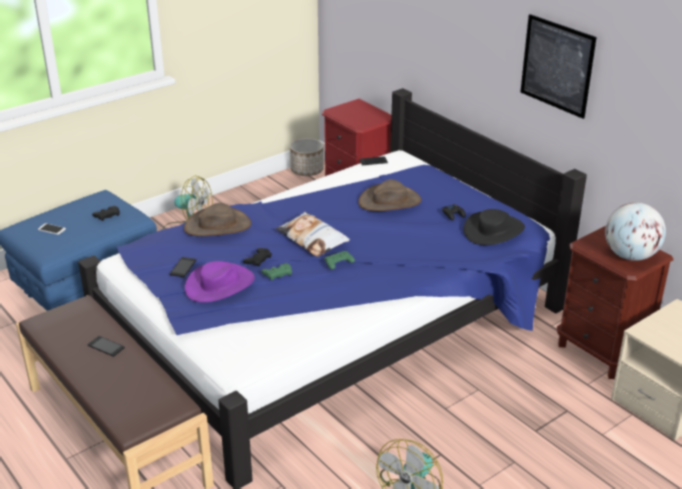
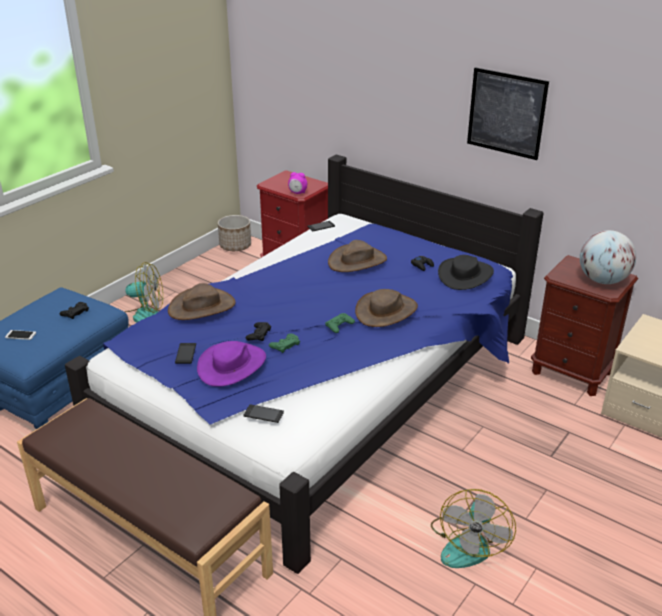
camera: 15 degrees left, 0 degrees up
(106, 346) = (131, 450): phone -> phone (263, 414)
(312, 239) = (301, 307): pillow -> none
(358, 124) = (297, 193): none -> alarm clock
(392, 255) = (386, 311): none -> brown hat

